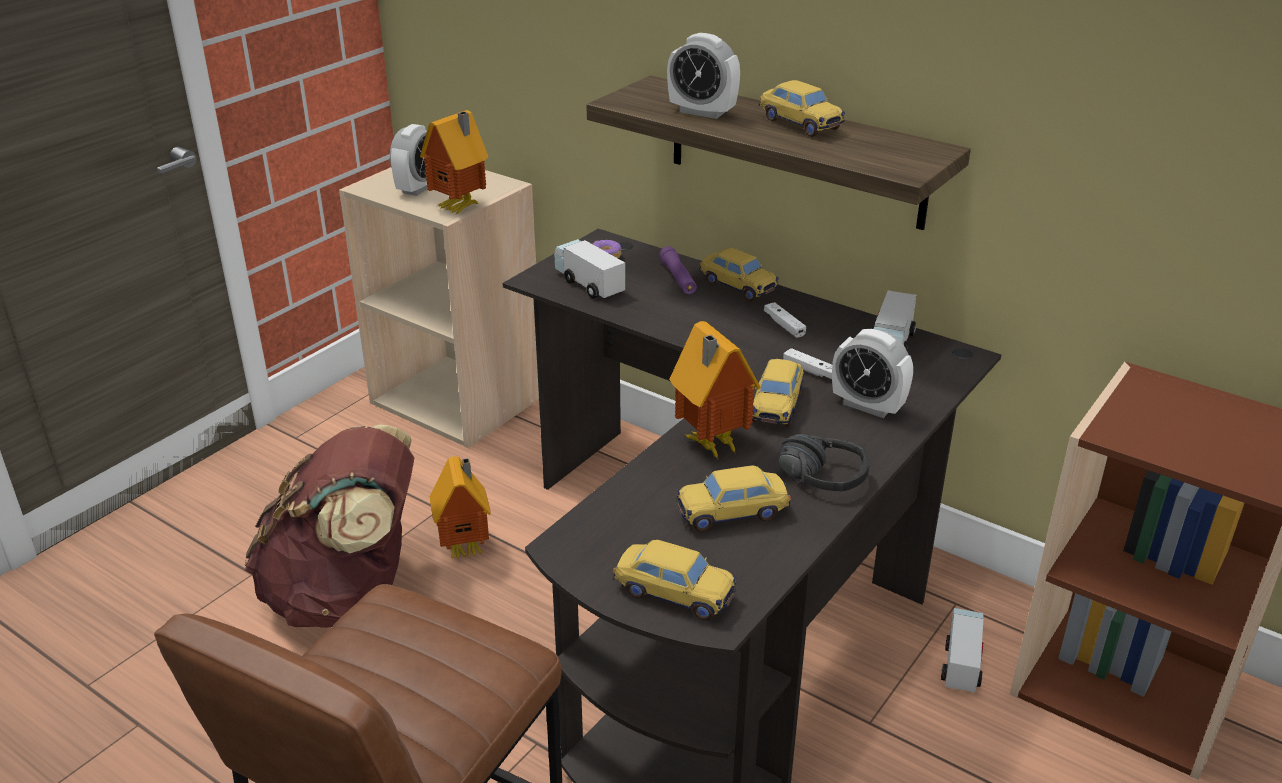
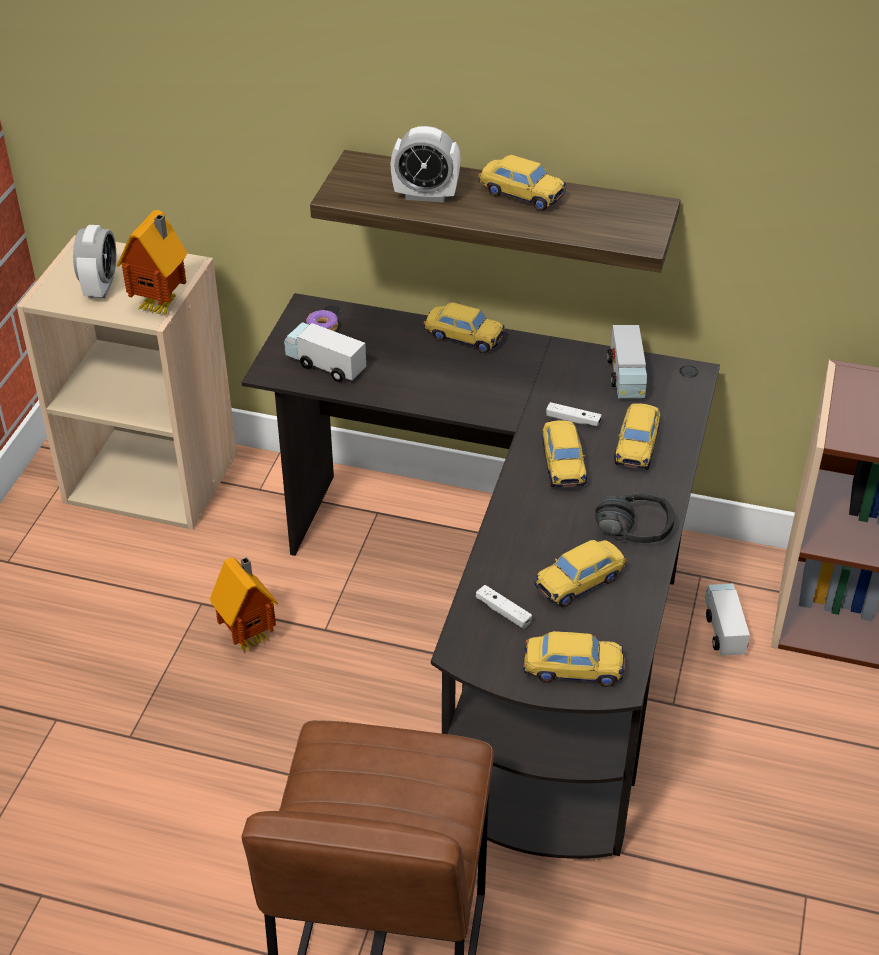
camera: 20 degrees left, 10 degrees up
(347, 593) = (162, 713): brown backpack -> none
(678, 278) = (404, 339): purple flashlight -> none
(709, 445) = (528, 520): toy house -> none
(784, 325) = (526, 374): white game controller -> white game controller (503, 612)
(867, 406) = (636, 446): alarm clock -> toy car

